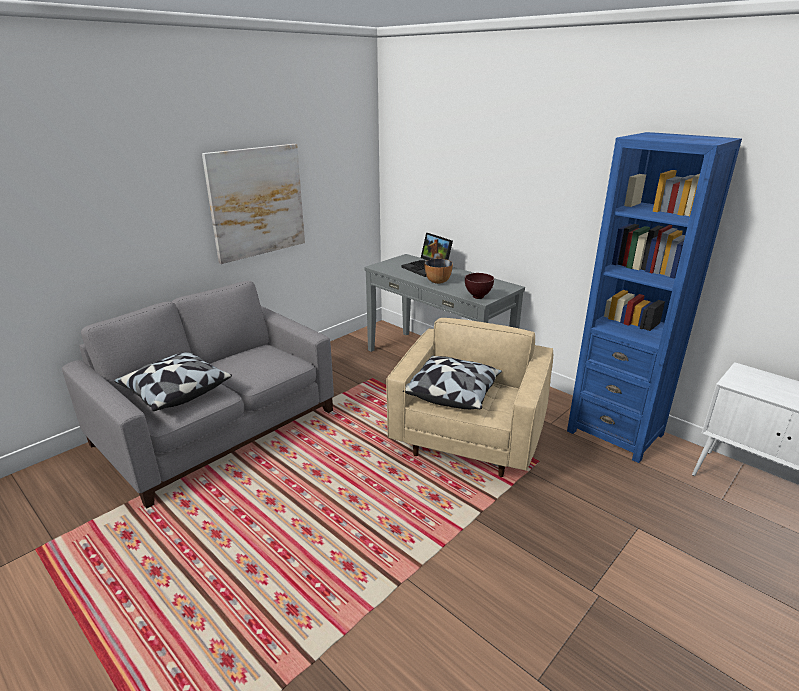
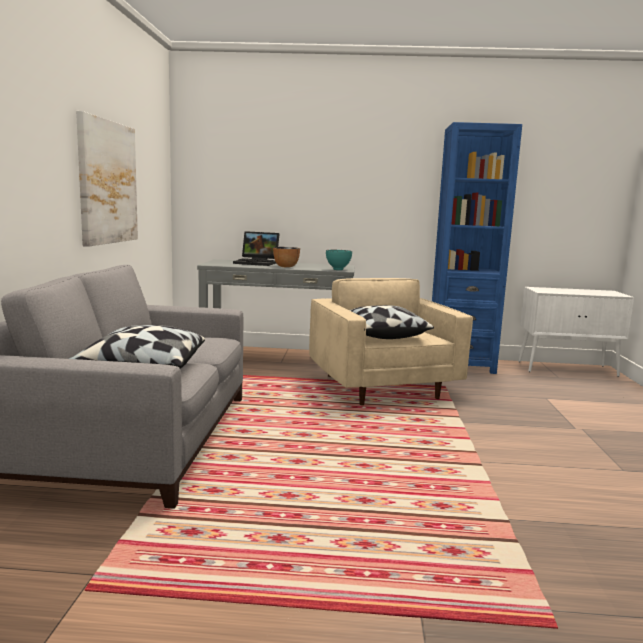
camera: 40 degrees left, 15 degrees down
(477, 297) = (337, 269): brown bowl -> turquoise bowl

